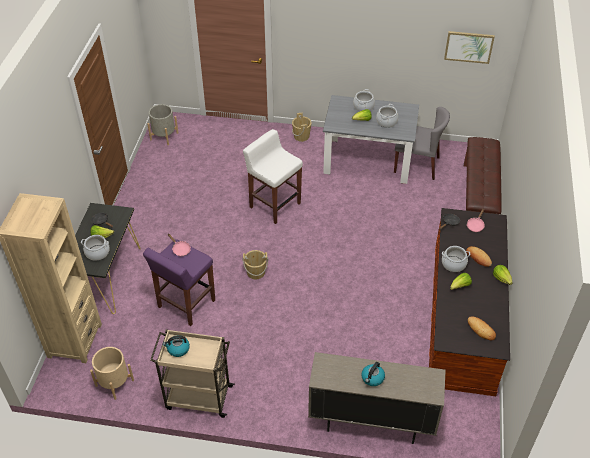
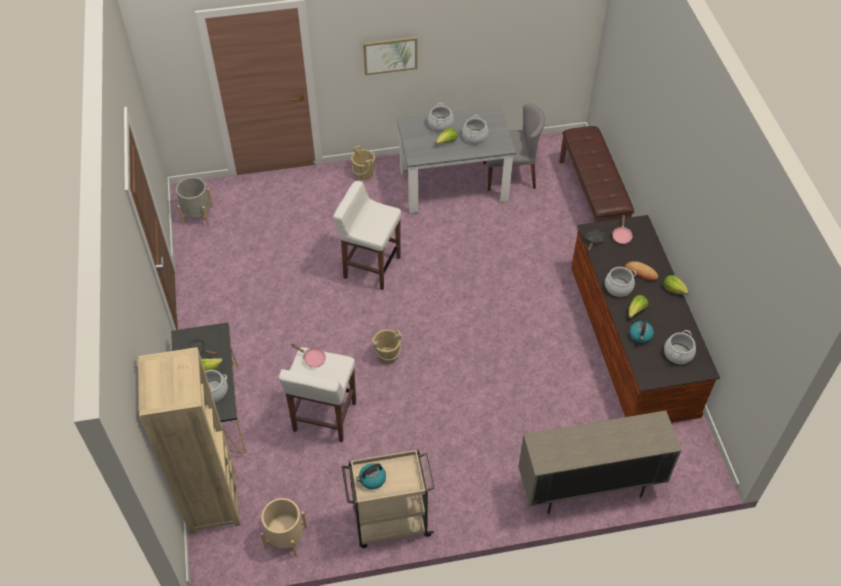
camera: 20 degrees left, 5 degrees up
(186, 304) = (324, 417): purple stool -> white stool
(372, 378) = (597, 444): kettle -> kettle (640, 335)
(468, 46) = (547, 28): picture -> picture (390, 55)
(481, 330) = (678, 353): bread -> cooking pot

